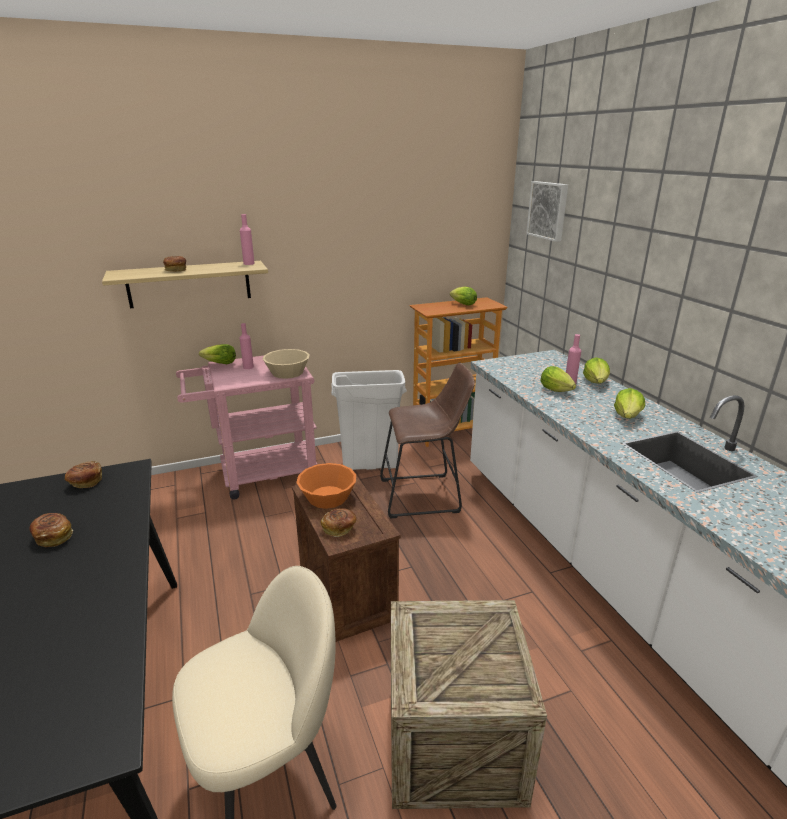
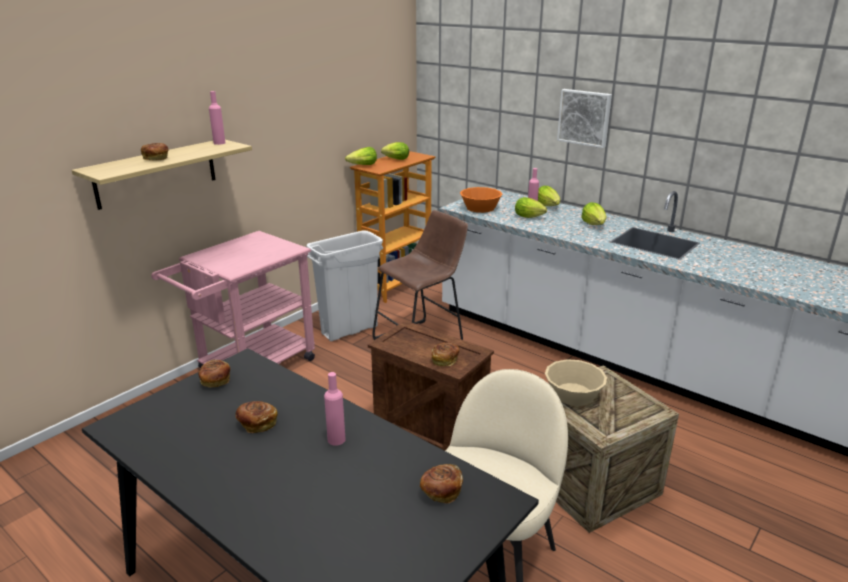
camera: 30 degrees left, 0 degrees up
(72, 695) = (441, 492): none -> bread
(219, 363) = (197, 256): lettuce -> lettuce (363, 165)
(248, 367) = (232, 253): pink bottle -> pink bottle (336, 439)
(287, 372) = (281, 249): beige bowl -> beige bowl (573, 394)
(327, 497) = (408, 343): orange bowl -> orange bowl (480, 208)
(548, 210) = (464, 66): picture -> picture (584, 117)

